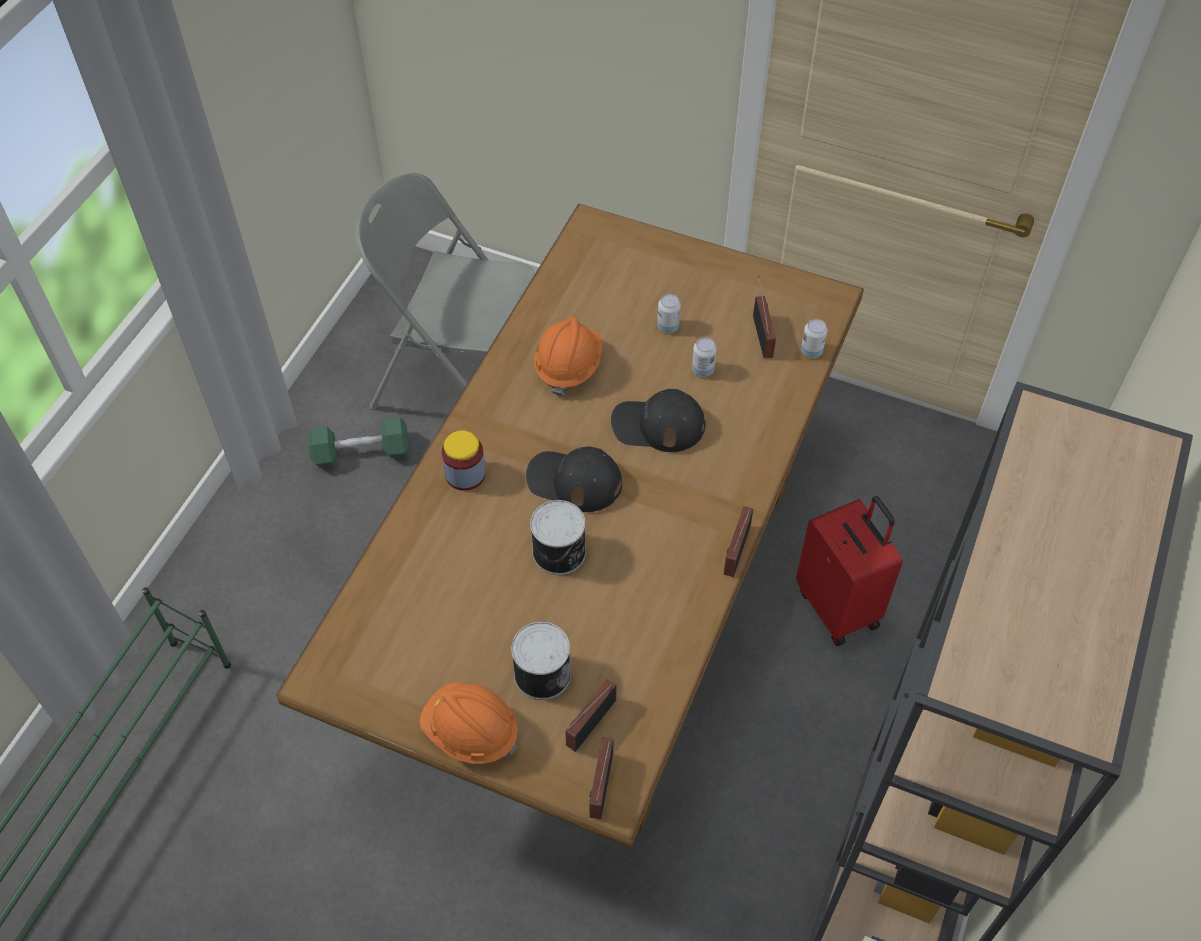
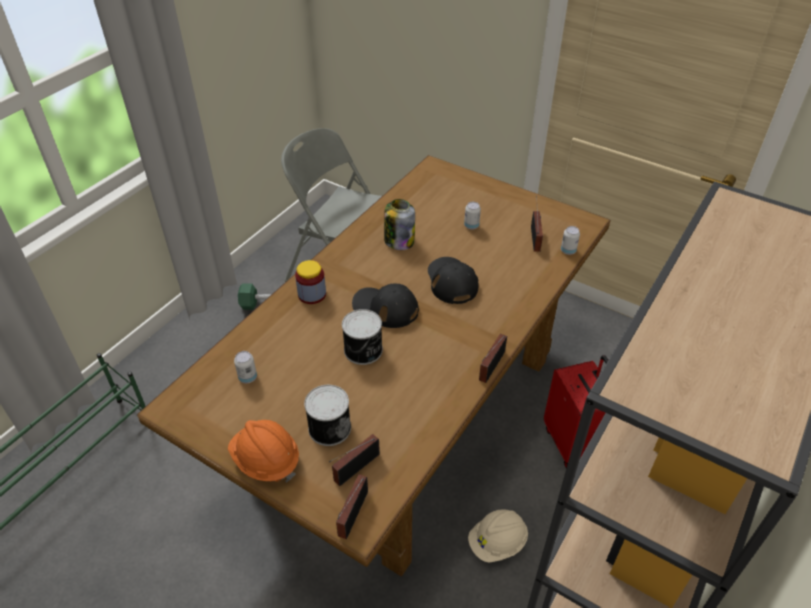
camera: 10 degrees right, 10 degrees down
(568, 366) = (398, 241): orange hard hat -> jar
(657, 425) = (451, 281): black cap -> black cap turned 60 degrees clockwise
(703, 370) = (490, 253): can -> can (248, 377)
(759, 764) = (497, 542): none -> beige hard hat

